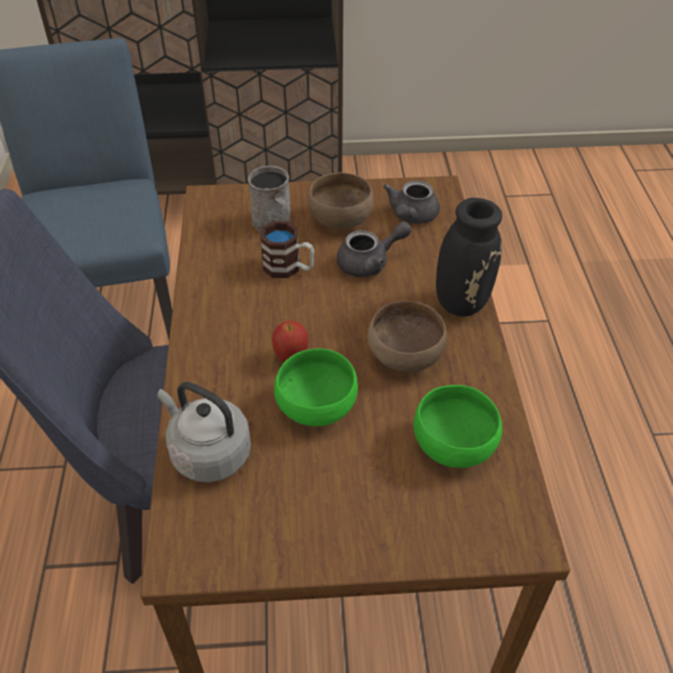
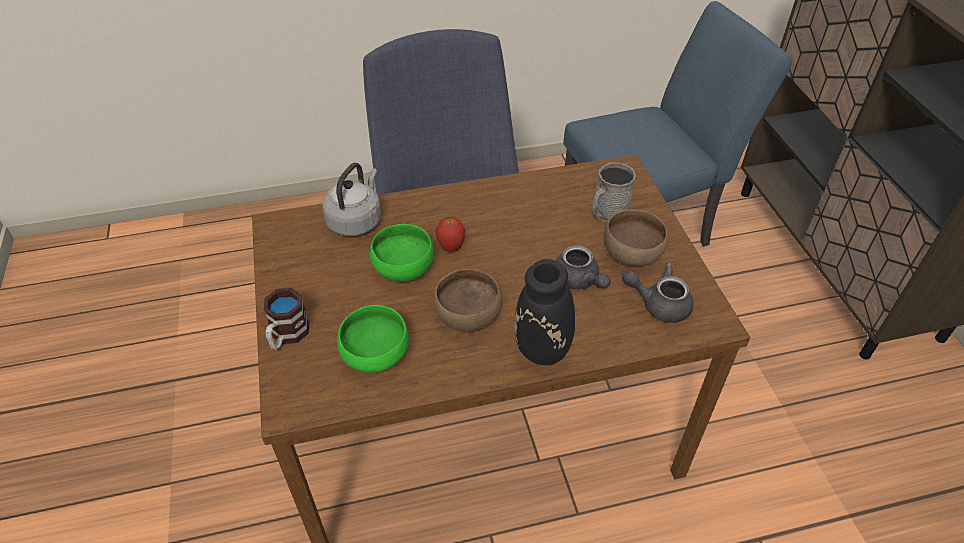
camera: 80 degrees right, 0 degrees up
(289, 268) = (553, 231): mug -> mug (287, 336)

